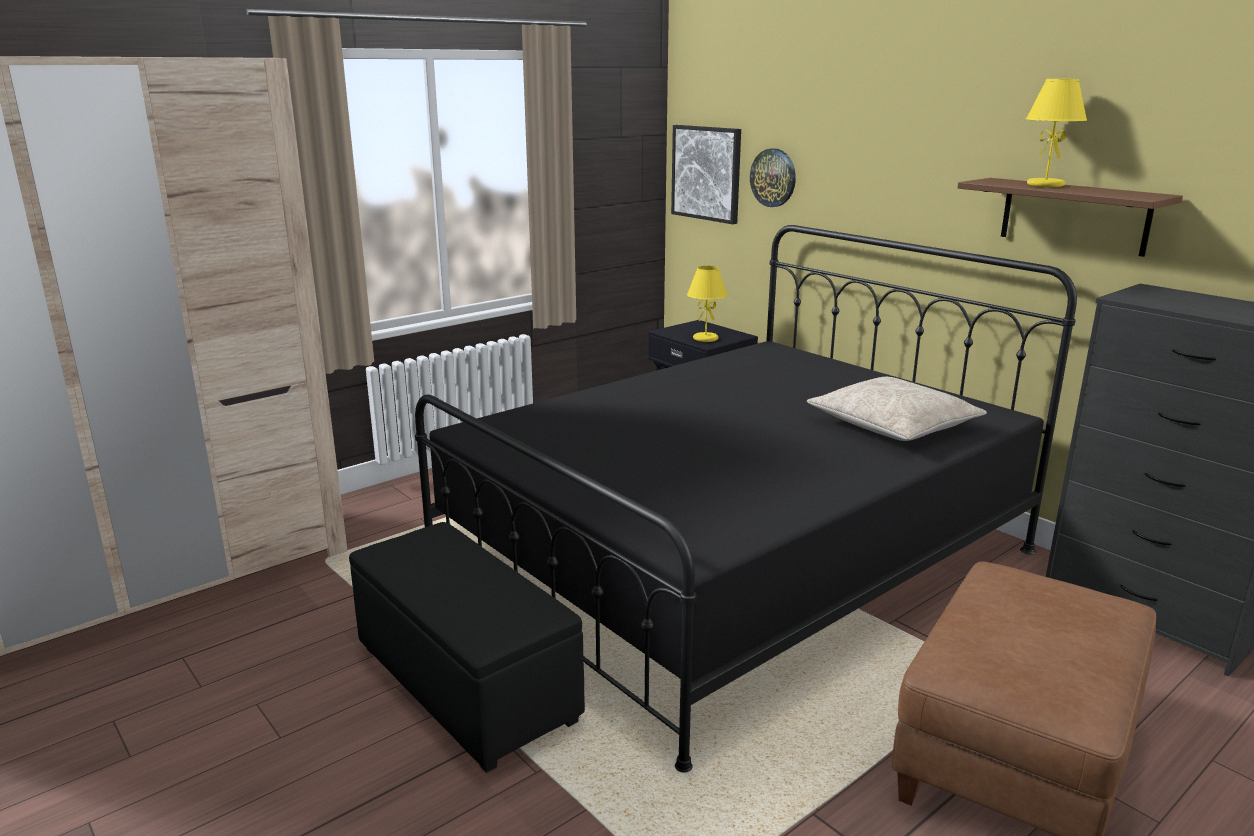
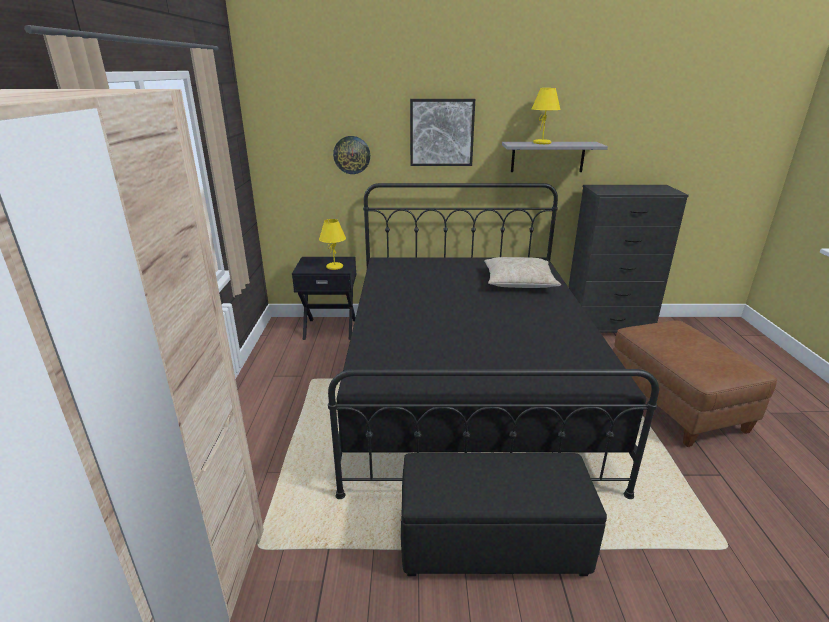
camera: 50 degrees left, 5 degrees up
(706, 173) = (291, 157): picture -> picture (441, 132)
(1074, 216) = (547, 157): brown shelf -> grey shelf

